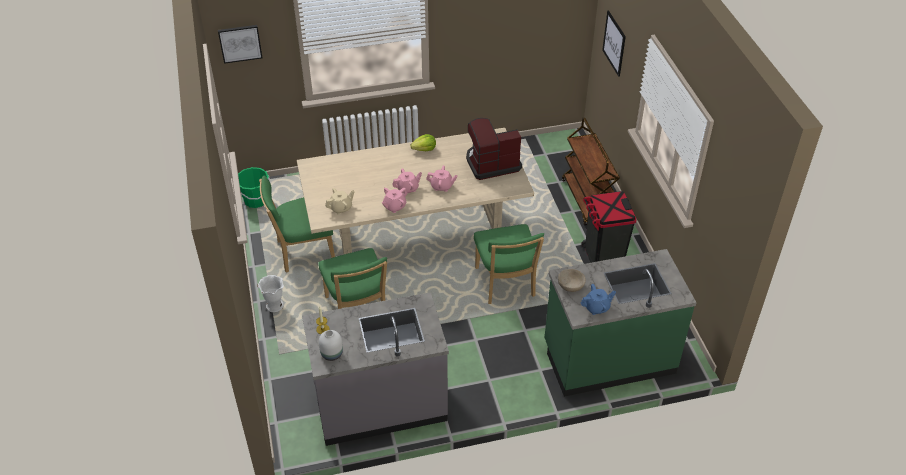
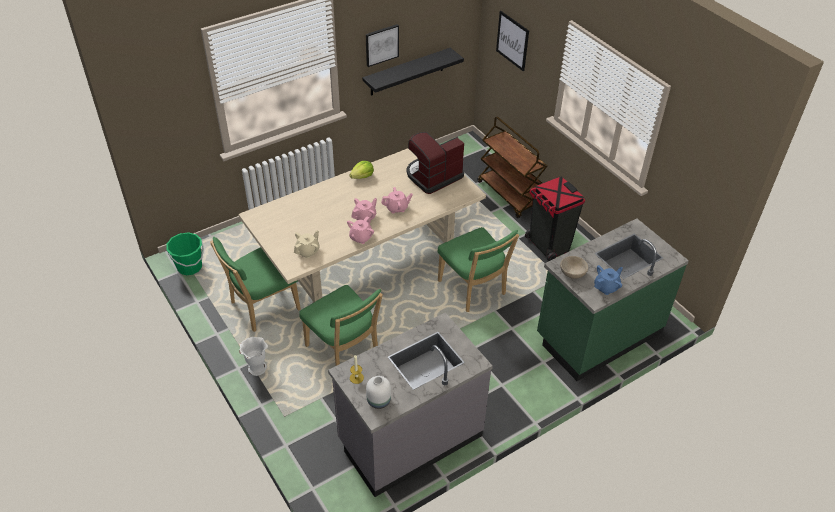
camera: 20 degrees left, 0 degrees up
(240, 43) = (153, 103): picture -> picture (381, 45)
(506, 55) = (407, 72): none -> black shelf

